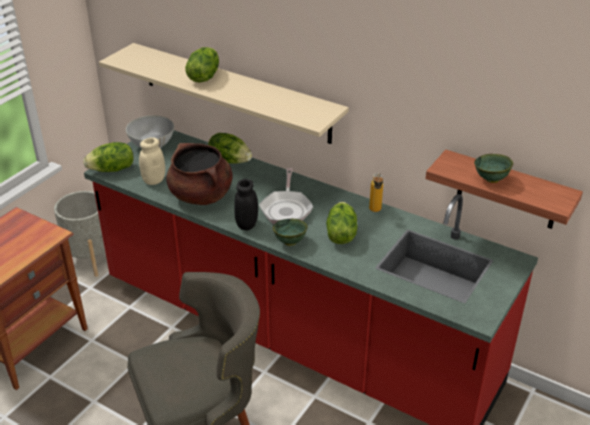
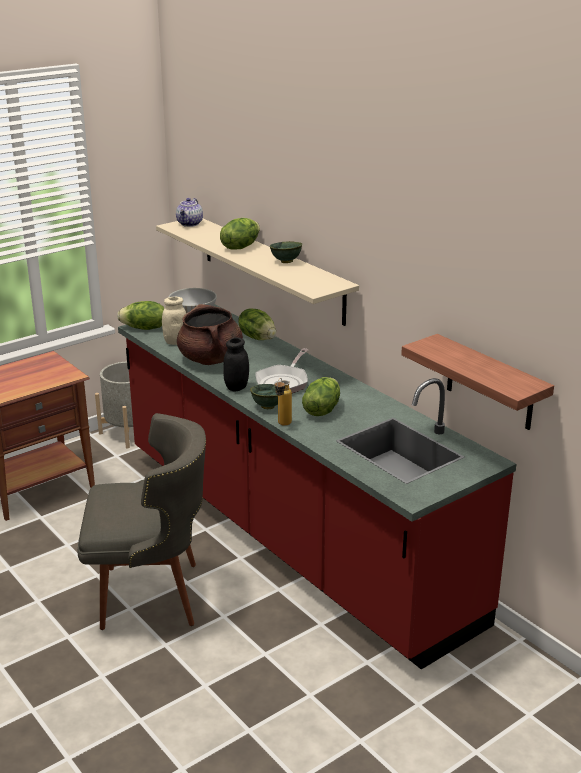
camera: 20 degrees right, 10 degrees down
(133, 54) = (190, 224): none -> teapot
(375, 212) = (370, 399): bottle -> bottle (282, 425)
(491, 180) = (462, 362): green bowl -> green bowl (285, 262)

